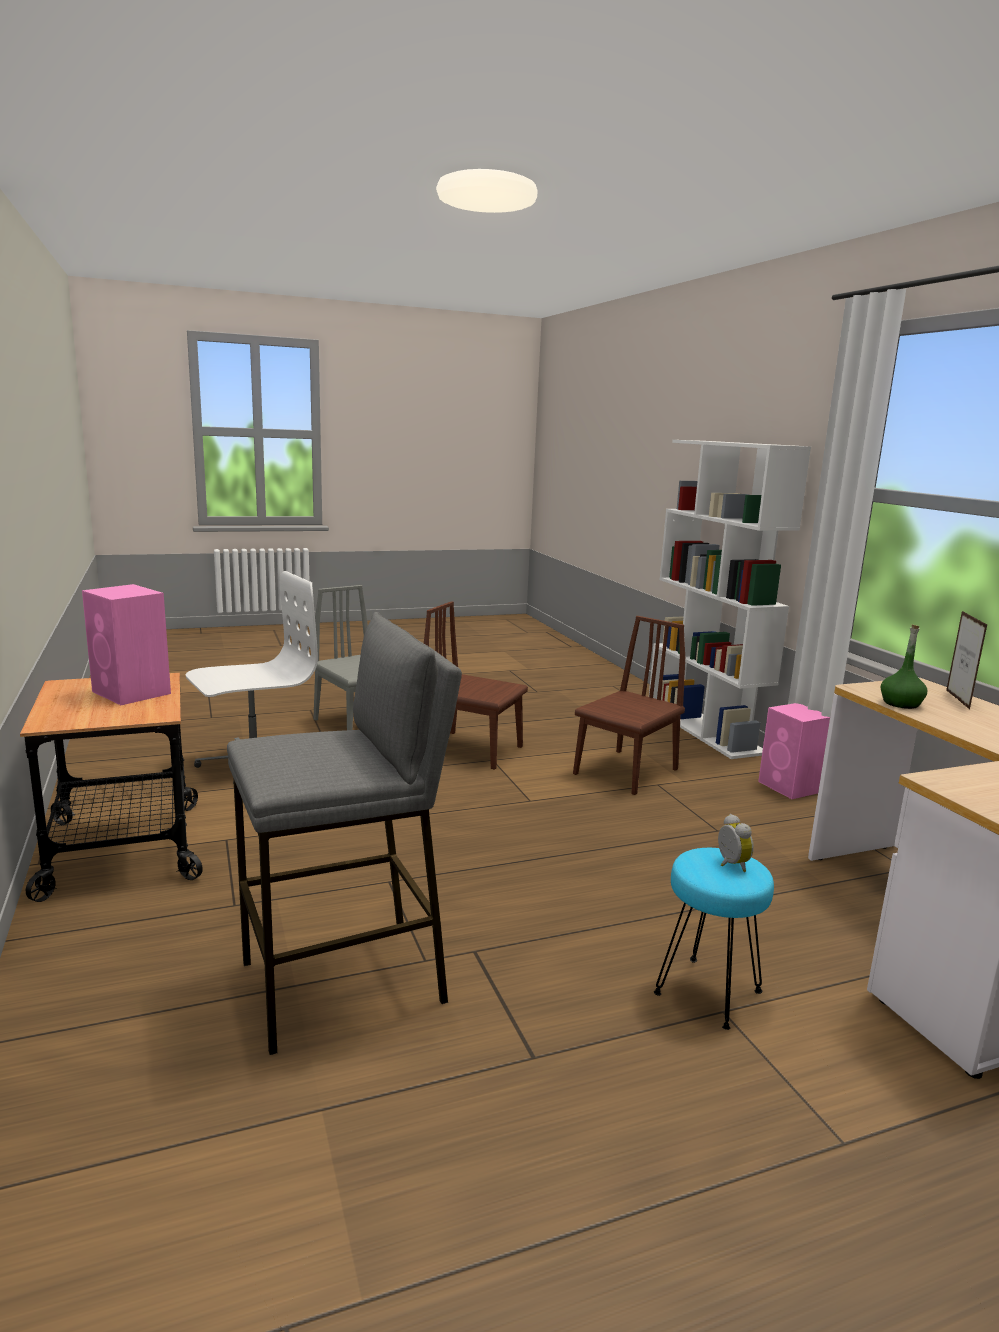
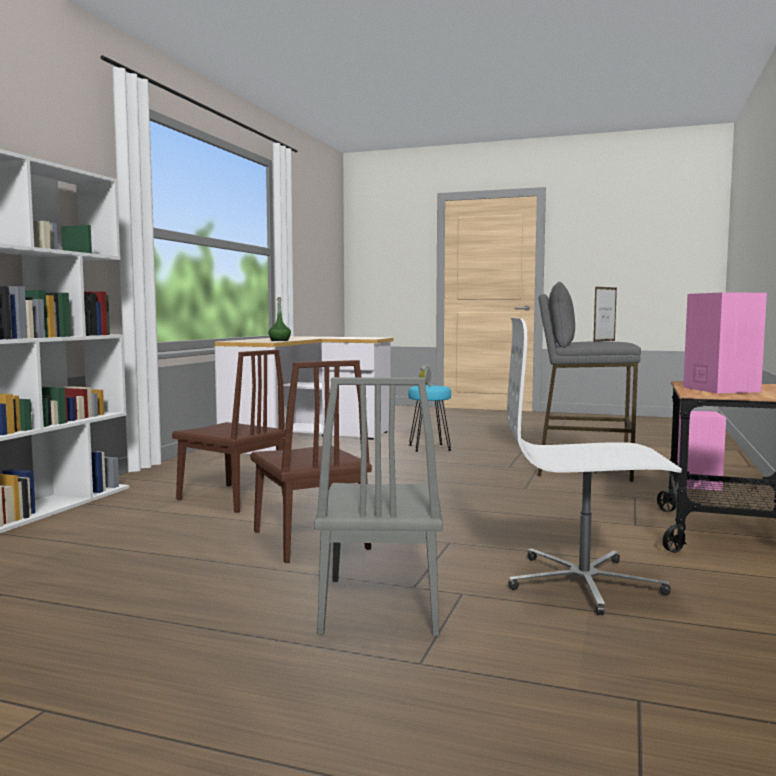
camera: 140 degrees left, 10 degrees down
(626, 771) = (232, 498): brown chair -> brown chair turned 135 degrees counterclockwise
(790, 787) = (164, 471): pink speaker -> pink speaker (697, 484)
(957, 699) = (247, 340): picture frame -> picture frame (604, 341)

